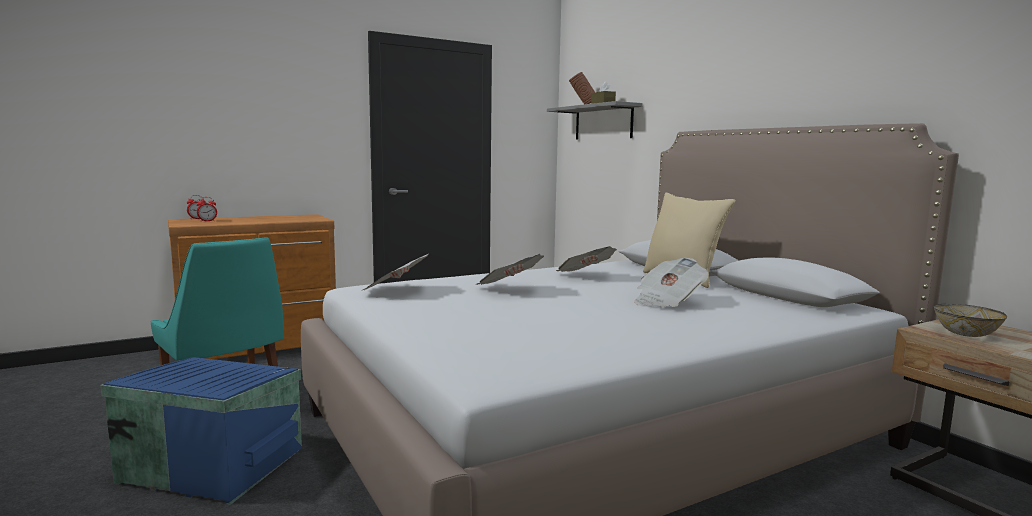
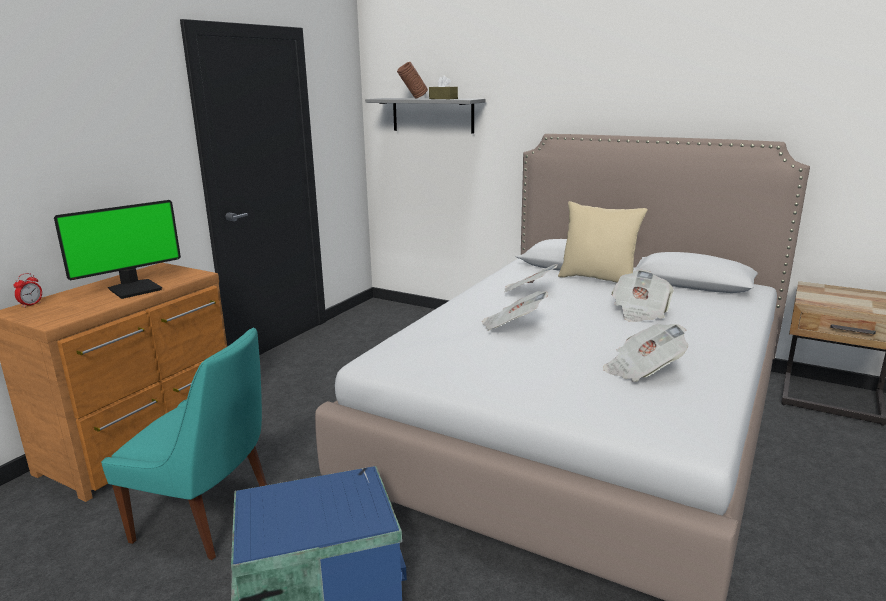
camera: 30 degrees left, 10 degrees up
(207, 221) = (62, 307): alarm clock -> none
(266, 220) = (135, 289): none -> monitor
(395, 291) = (424, 357): newspaper -> newspaper (642, 370)
(965, 334) = (831, 300): bowl -> none

